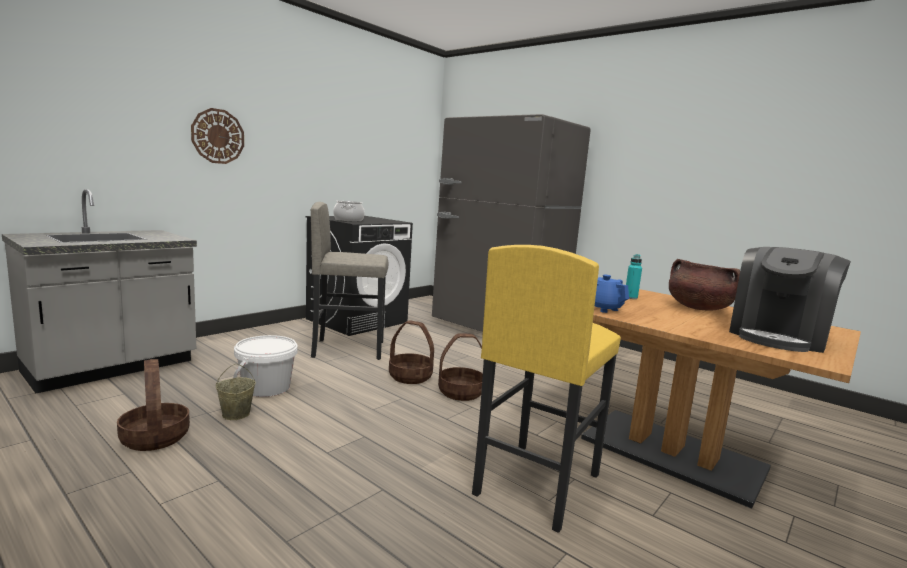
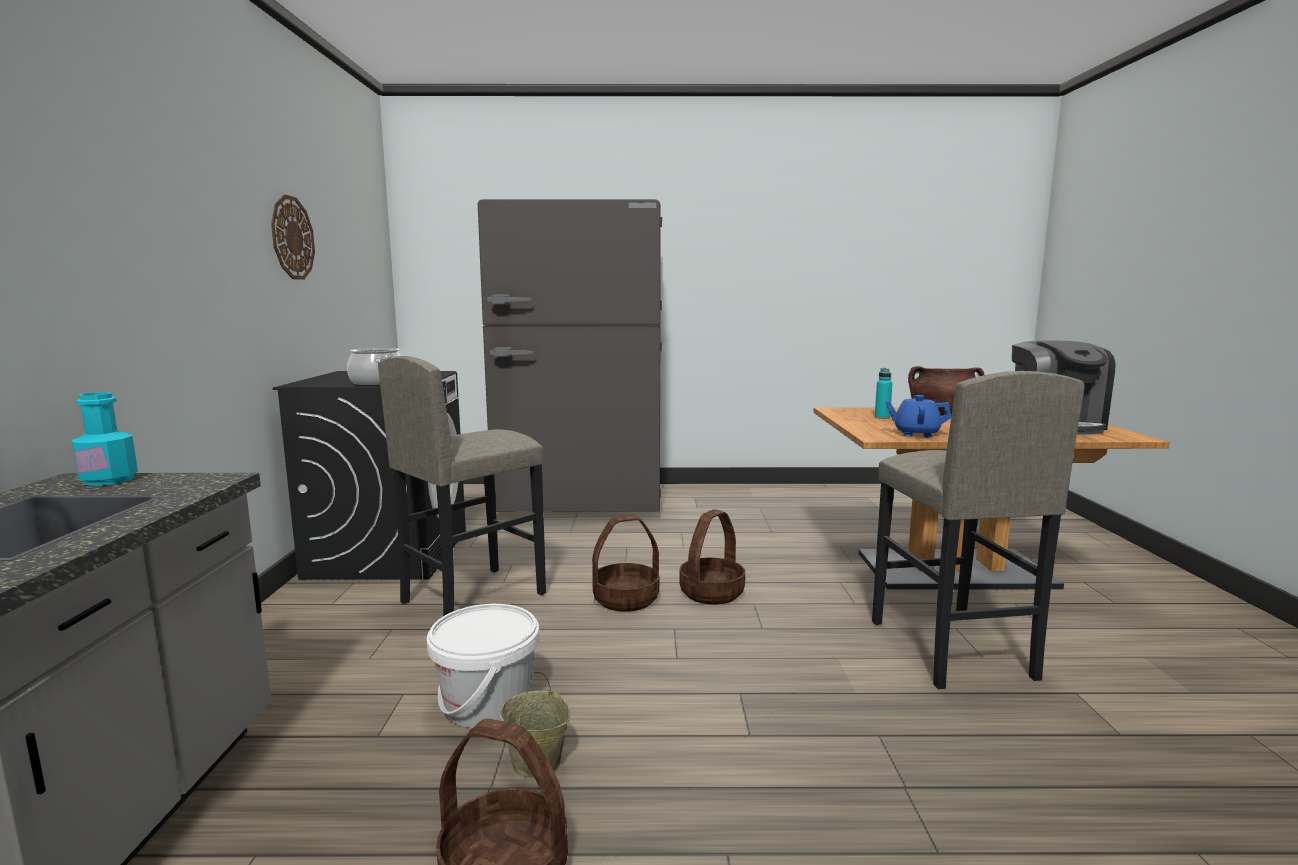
camera: 40 degrees left, 0 degrees up
(158, 233) = (109, 480): none -> turquoise bottle
(218, 136) = (130, 241): wall clock -> wall clock (292, 238)
(536, 484) = (949, 649): yellow stool -> grey stool

